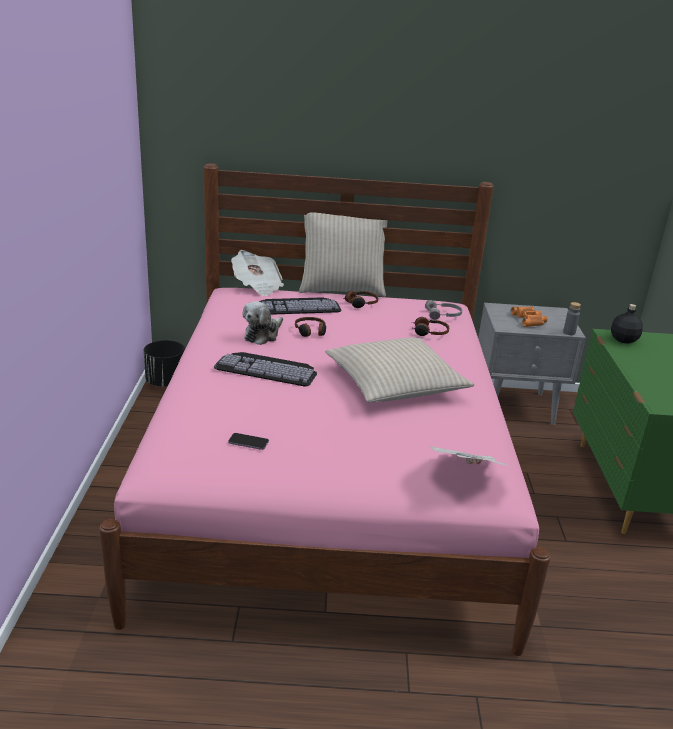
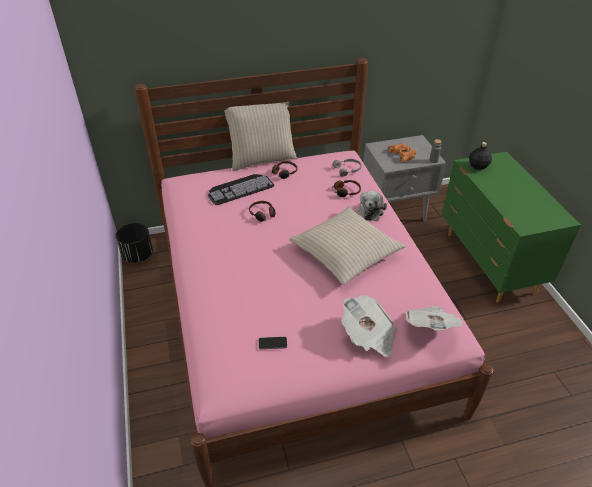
camera: 15 degrees left, 15 degrees up
(257, 286) = (198, 172): newspaper -> newspaper (368, 336)
(263, 335) = (229, 227): plush toy -> plush toy (370, 210)
(268, 368) = (250, 263): keyboard -> none

